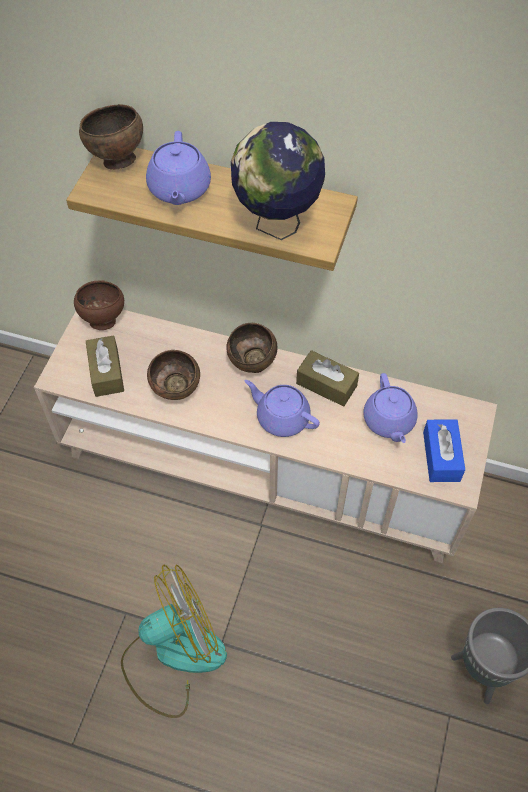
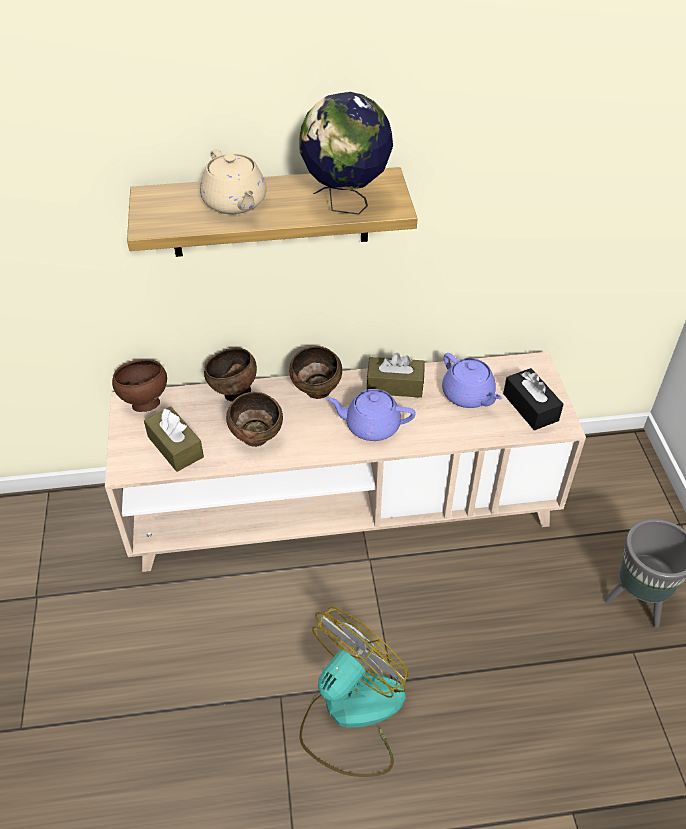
camera: 25 degrees left, 10 degrees down
(116, 161) = (156, 198): brown bowl -> brown bowl (233, 393)
(179, 189) = (235, 203): purple teapot -> beige teapot
(441, 456) = (530, 407): blue tissue box -> black tissue box

